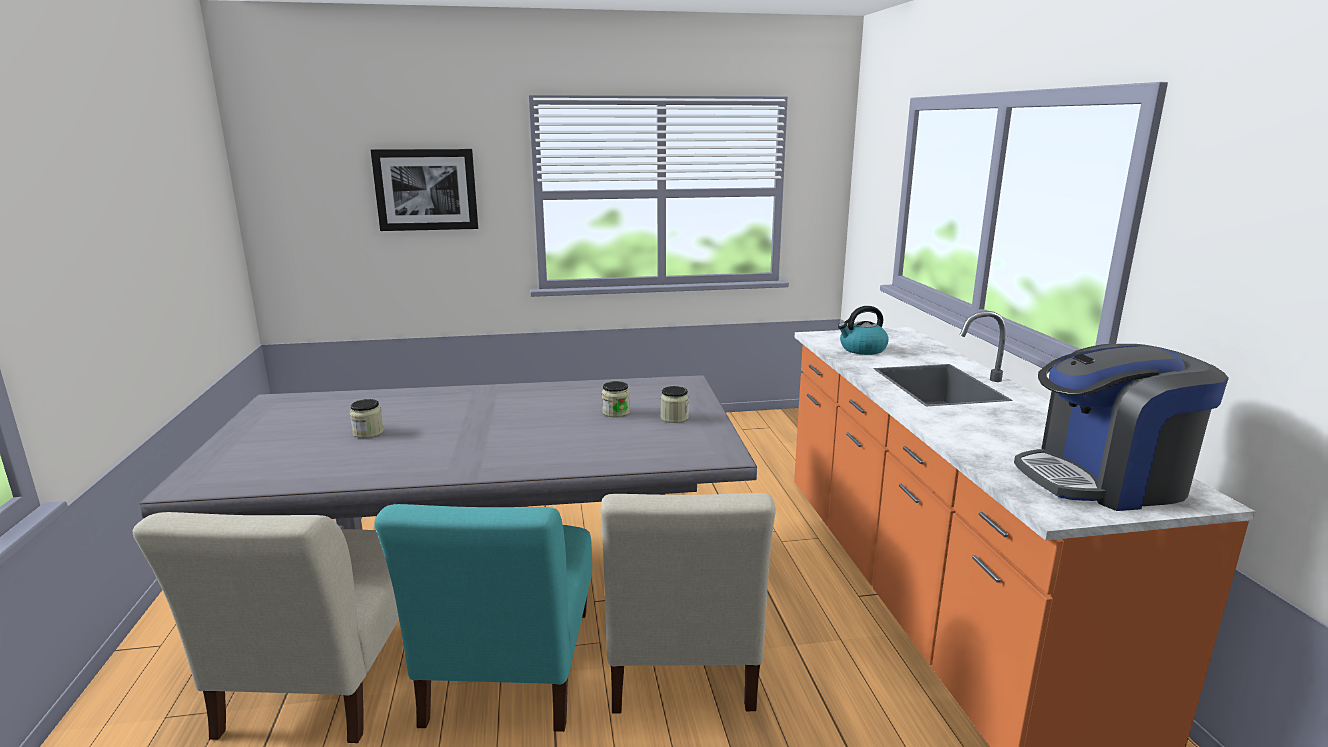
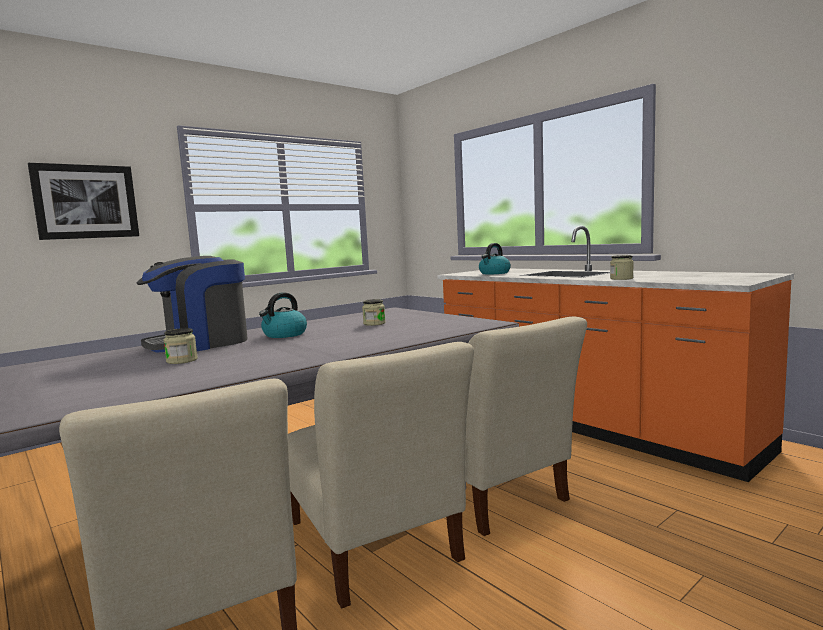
camera: 30 degrees left, 10 degrees down
(507, 408) = (284, 335): none -> kettle
(508, 672) = (373, 545): turquoise chair -> beige chair
(674, 418) = (420, 319): jar -> jar (621, 278)
(1104, 480) = (723, 276): coffee machine -> coffee machine (200, 343)

